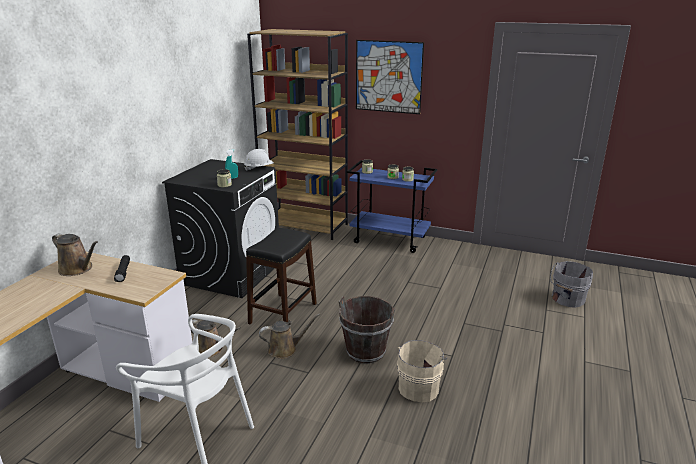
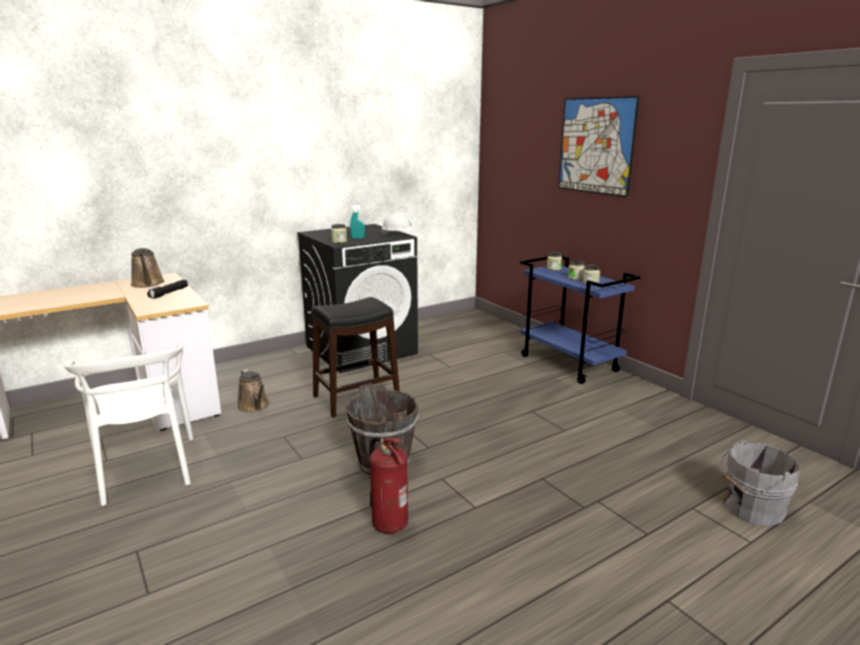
camera: 35 degrees right, 5 degrees down
(285, 349) = (312, 430): brown watering can -> none
(305, 226) = (490, 328): brown bookcase -> none
(419, 387) = (389, 523): beige bucket -> fire extinguisher

